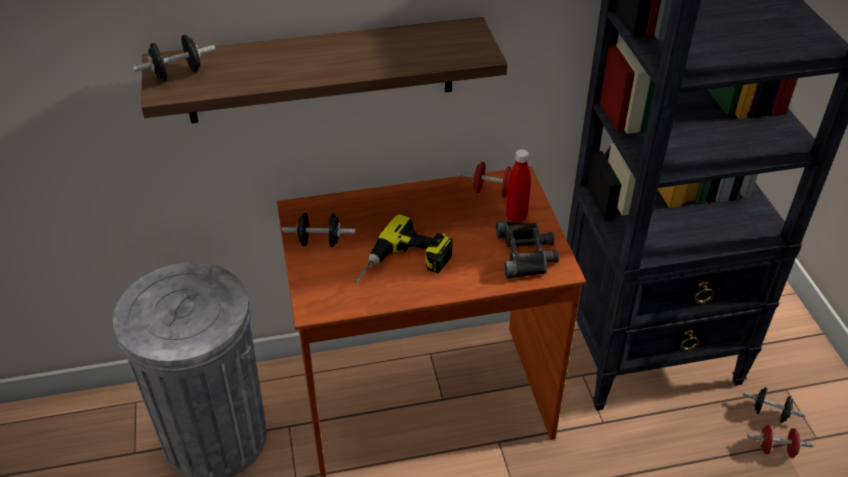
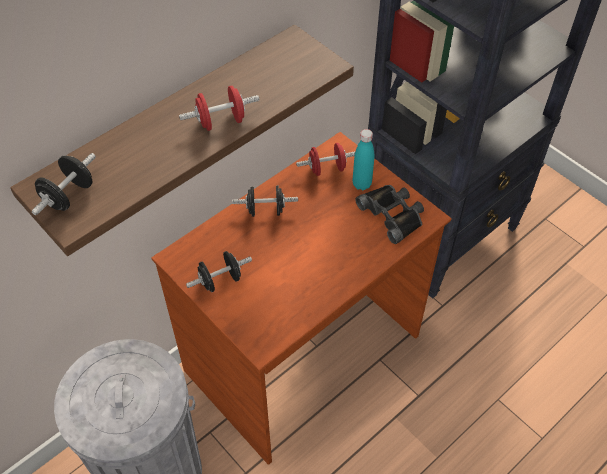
camera: 30 degrees left, 10 degrees up
(404, 265) = (306, 269): power drill -> none
(516, 217) = (361, 184): red bottle -> turquoise bottle
(770, 413) = (545, 242): black dumbbell -> black dumbbell (265, 210)
(776, 449) = (564, 268): red dumbbell -> red dumbbell (221, 121)

